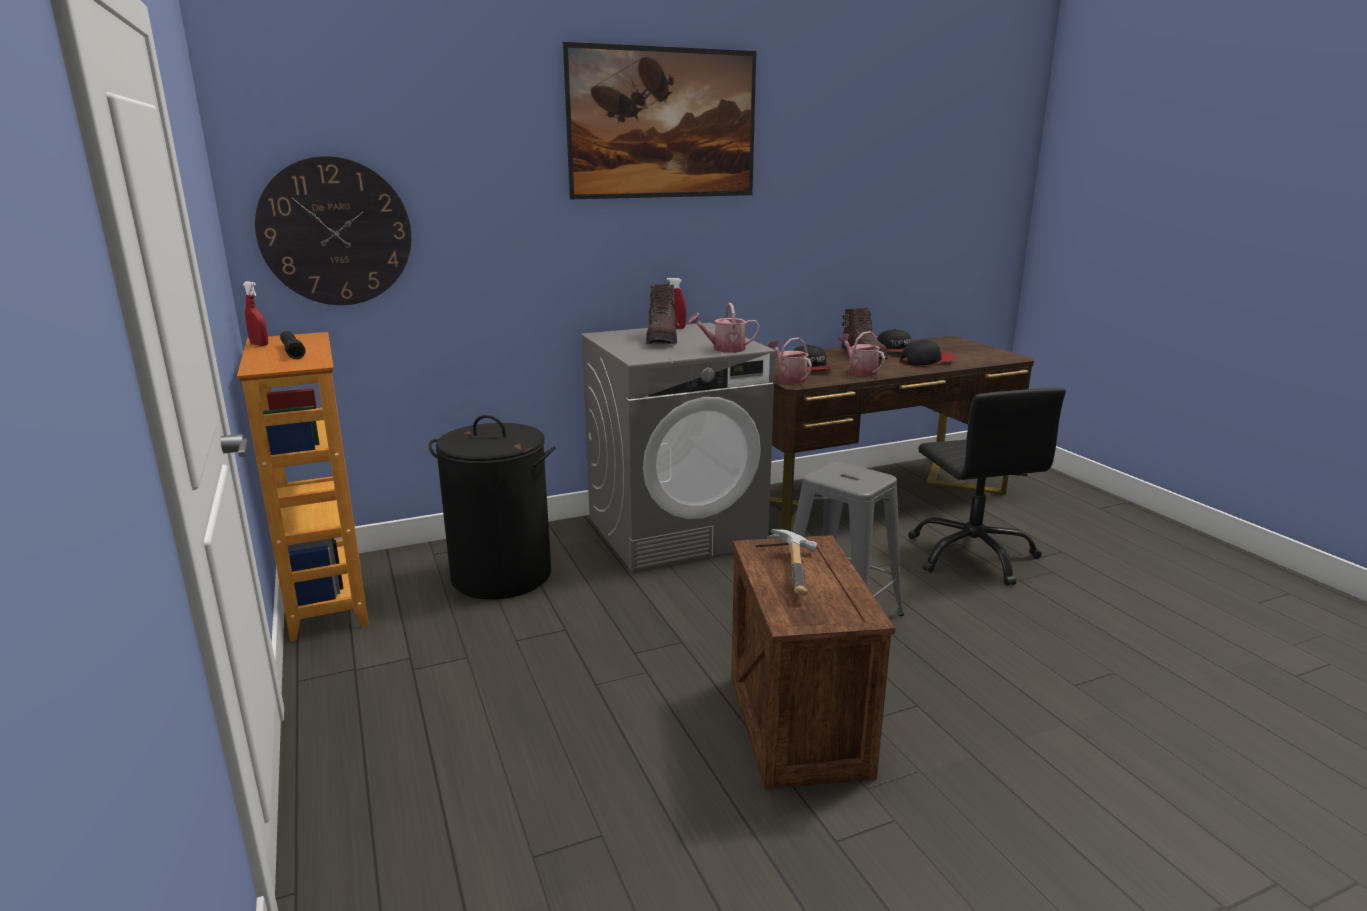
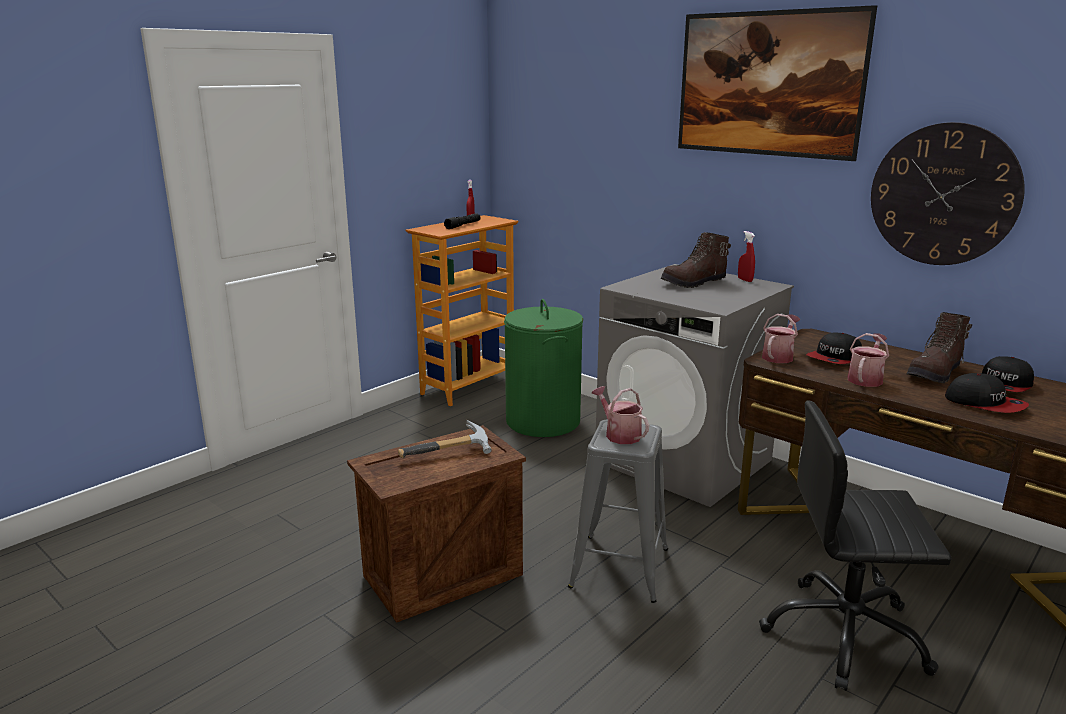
camera: 65 degrees right, 0 degrees up
(335, 232) = (536, 156): wall clock -> wall clock (943, 195)
(502, 575) = (543, 421): black laundry basket -> green laundry basket
(724, 349) = (696, 301): watering can -> watering can (619, 434)
(972, 555) = (845, 635): black office chair -> black office chair turned 45 degrees clockwise

